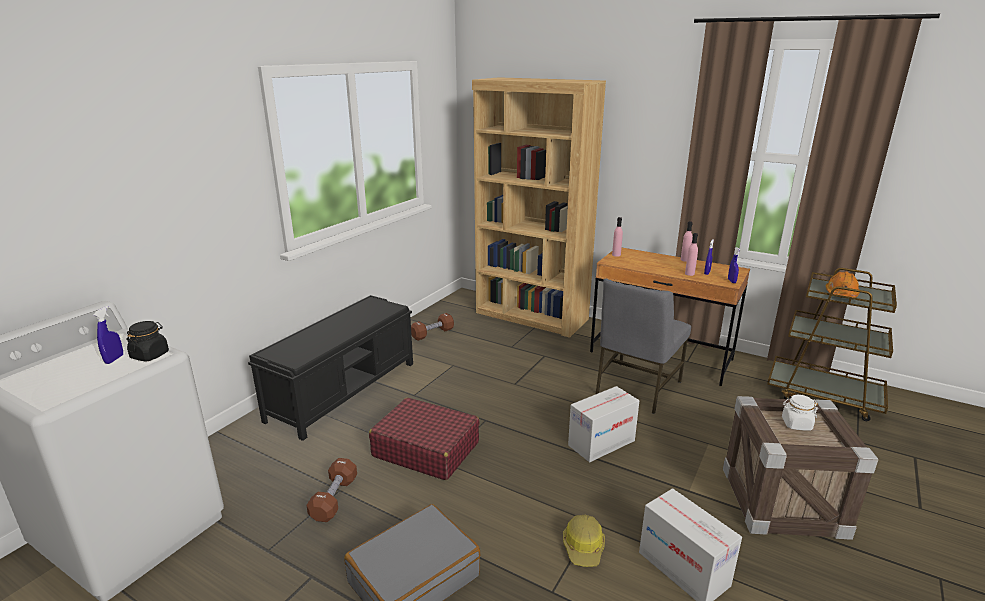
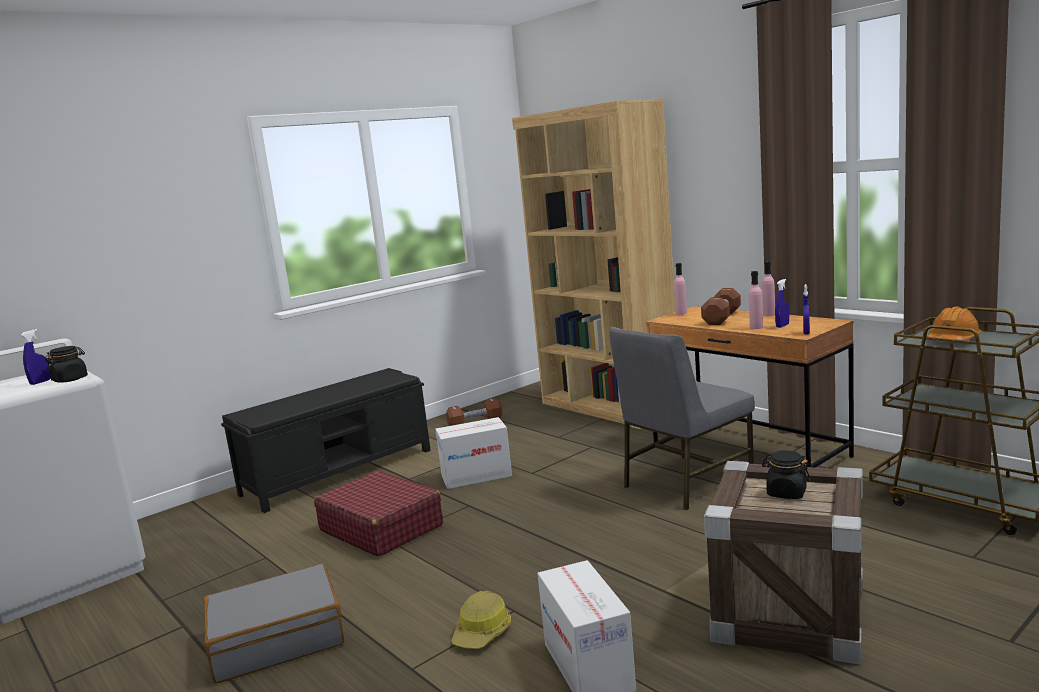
camera: 20 degrees right, 10 degrees down
(334, 499) = (255, 564): brown dumbbell -> brown dumbbell (721, 318)
(601, 443) = (590, 535): cardboard box -> cardboard box (476, 476)
(796, 424) = (786, 493): white jar -> black jar

